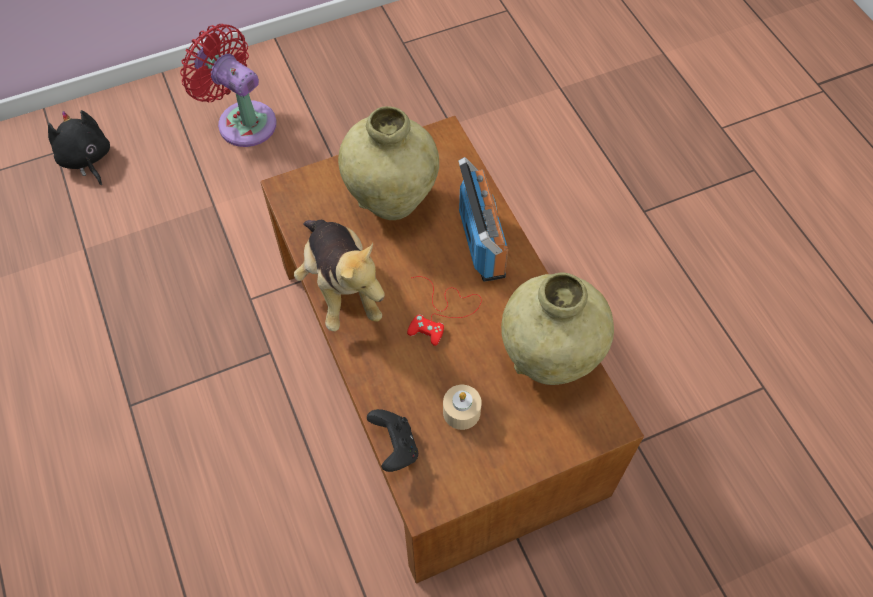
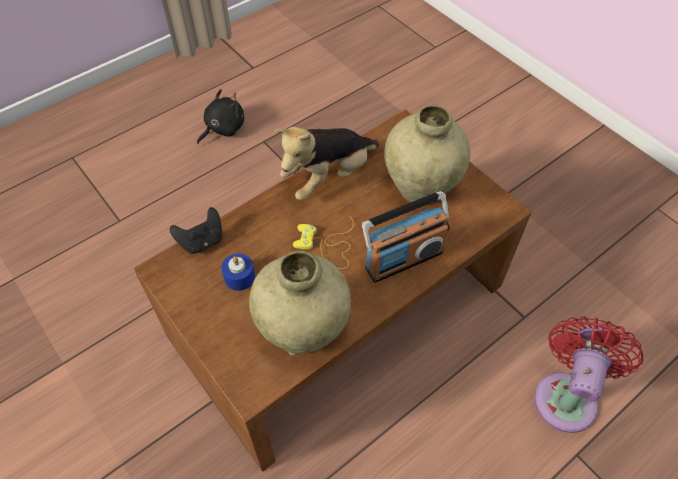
camera: 75 degrees right, 5 degrees down
(86, 159) = (436, 62): black plush toy -> black plush toy (223, 128)
(242, 121) = (513, 129): red fan -> red fan (567, 395)
(442, 311) = (327, 245): red game controller -> yellow game controller
(461, 412) = (239, 277): beige candle -> blue candle

